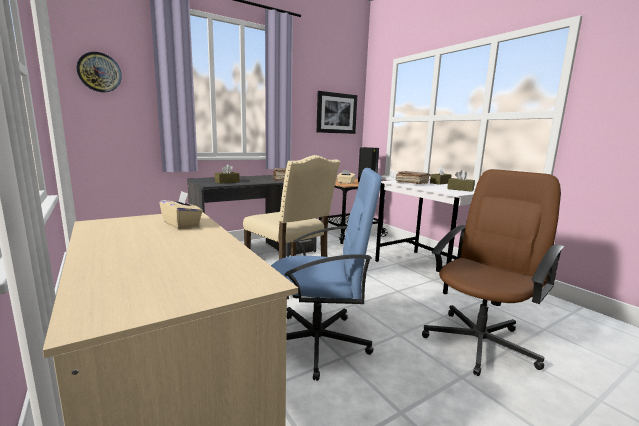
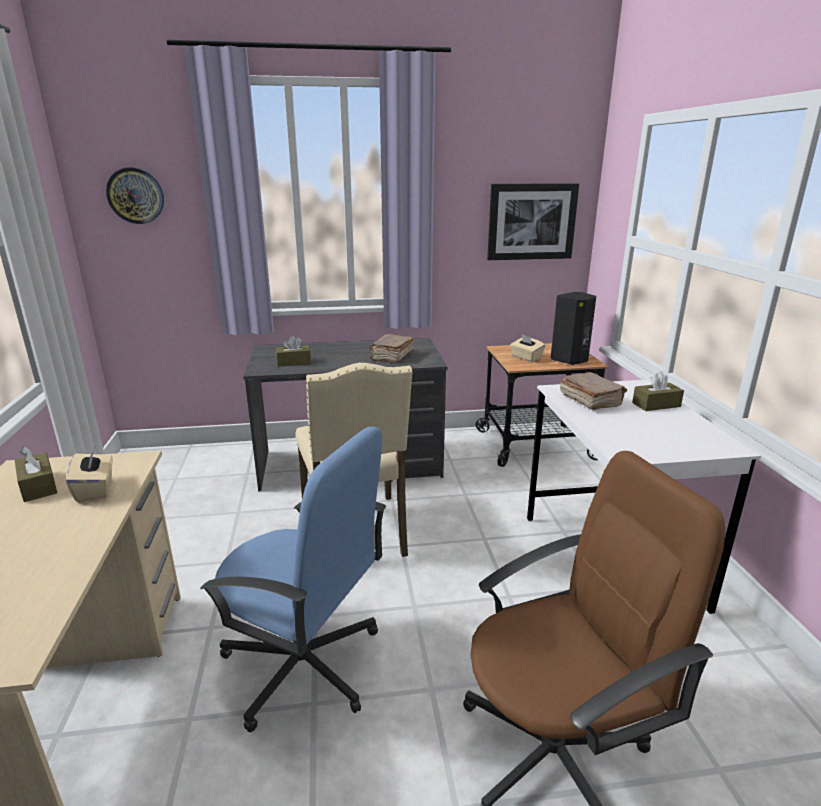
camera: 25 degrees right, 10 degrees up
(460, 189) = (660, 439): brown tissue box -> brown tissue box (38, 486)

